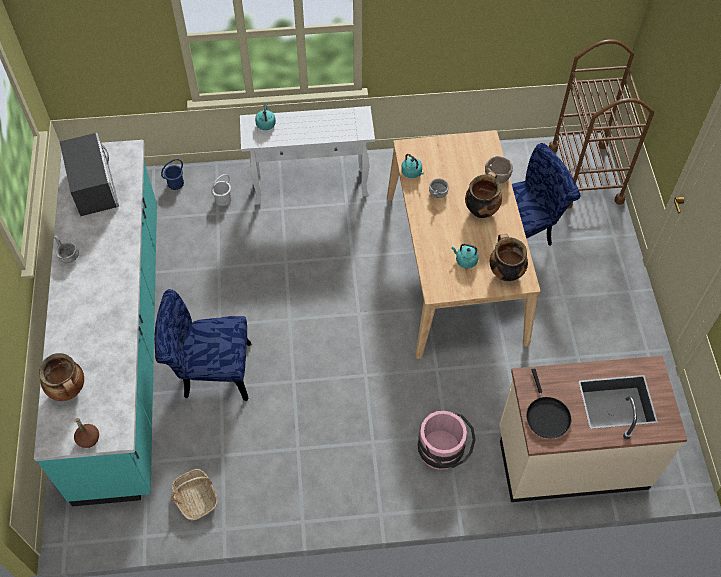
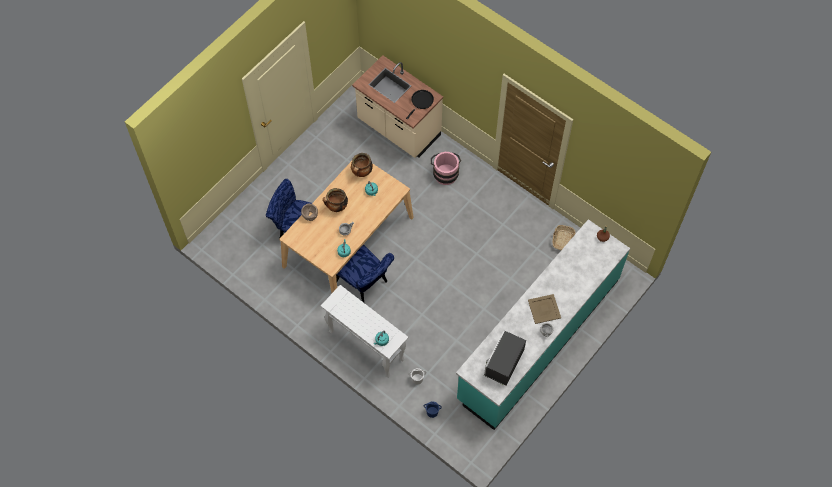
camera: 135 degrees left, 5 degrees up
(69, 390) = (595, 265): cooking pot -> none
(94, 281) = (544, 308): none -> beige tray
(210, 371) = (508, 290): blue chair -> blue chair (365, 284)
(585, 174) = (230, 230): brown cart -> none

